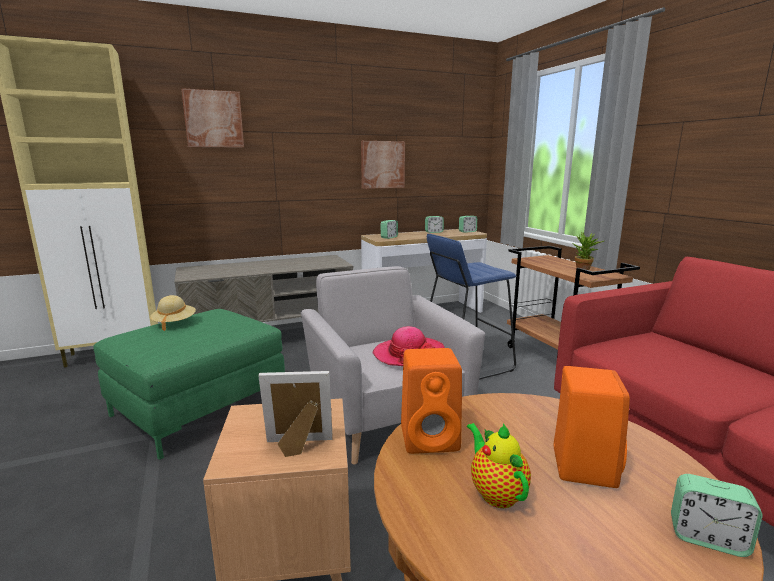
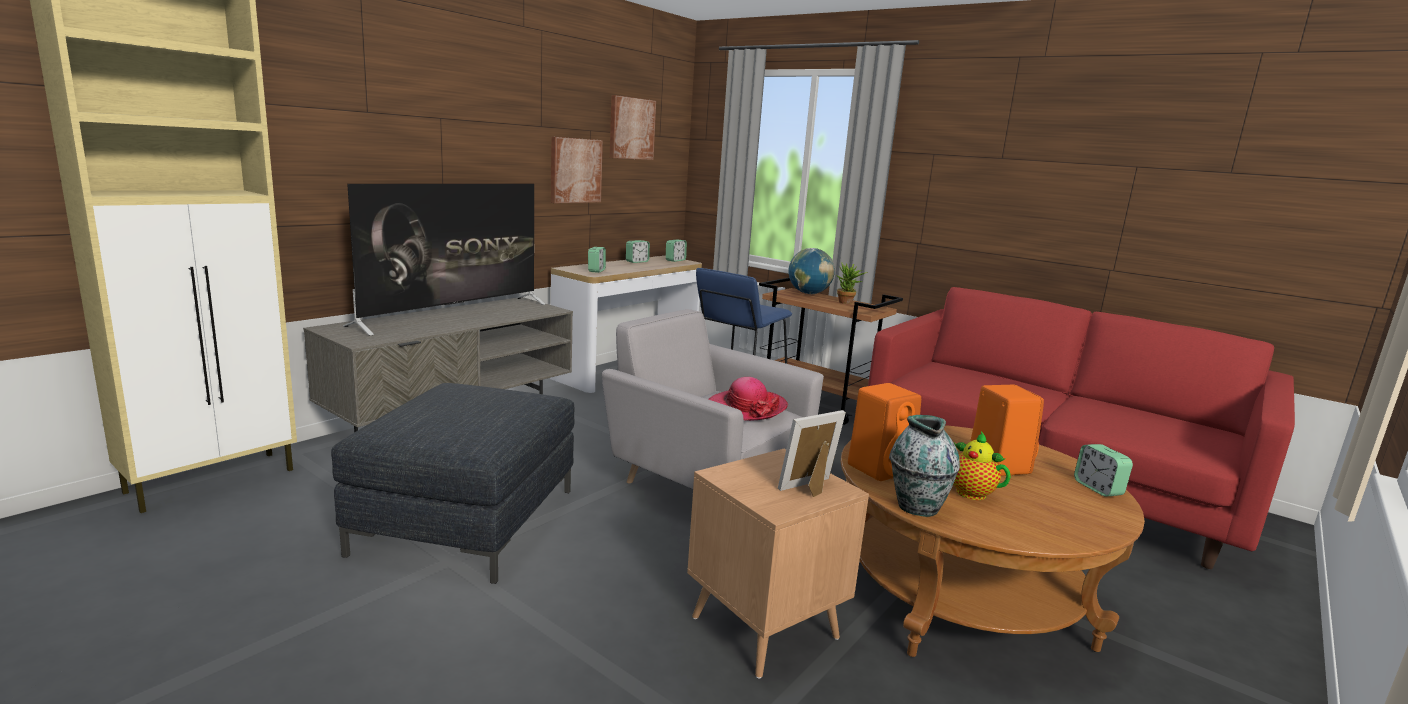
camera: 30 degrees left, 0 degrees up
(174, 323) = (427, 406): beige hat -> none
(199, 406) = (467, 520): green ottoman -> grey ottoman
(213, 119) = (362, 94): picture -> picture (631, 128)
(272, 264) = (454, 314): none -> television
(409, 495) = (917, 506): none -> vase
(557, 260) = (808, 293): none -> globe
(707, 538) = (1098, 488): alarm clock -> alarm clock turned 75 degrees clockwise

